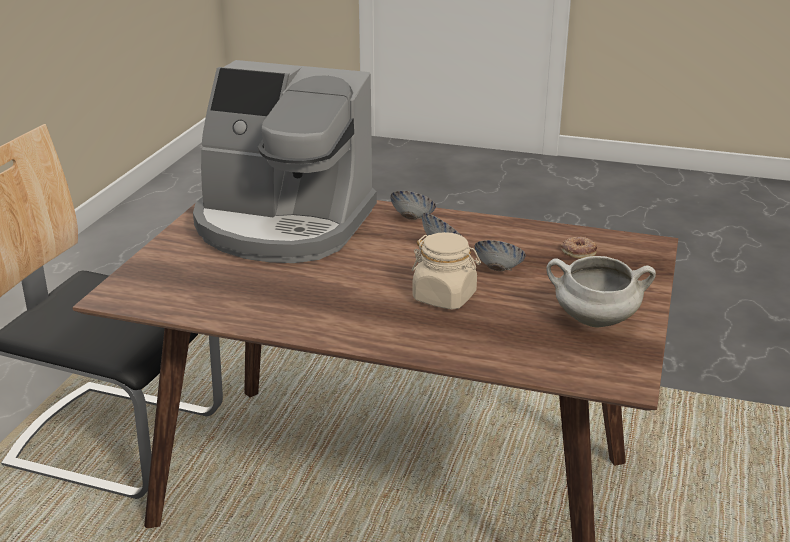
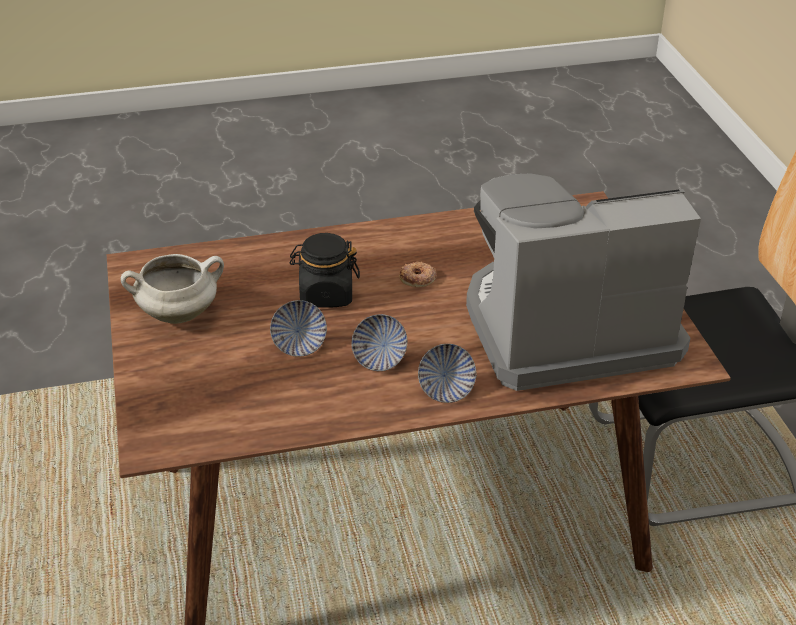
camera: 150 degrees right, 10 degrees up
(445, 297) = (326, 295): beige jar -> black jar
(578, 251) = (230, 404): donut -> donut (418, 278)

